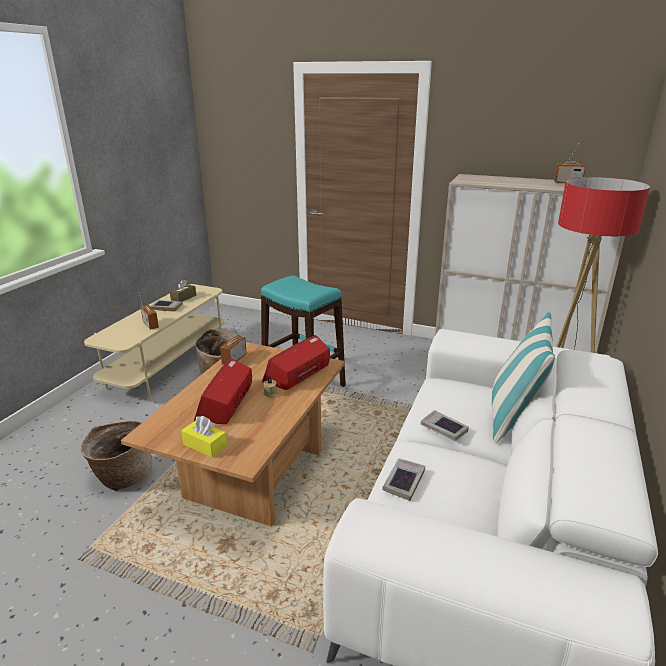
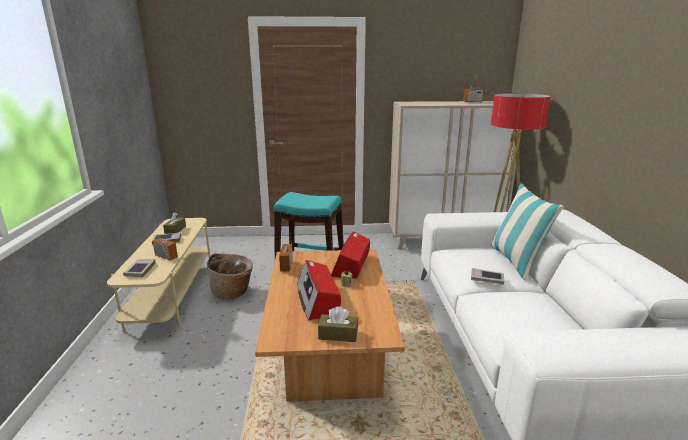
camera: 25 degrees left, 5 degrees down
(122, 476) = (211, 402): basket -> none
(205, 445) = (338, 334): yellow tissue box -> brown tissue box
(403, 481) = (501, 319): book -> book (140, 270)

